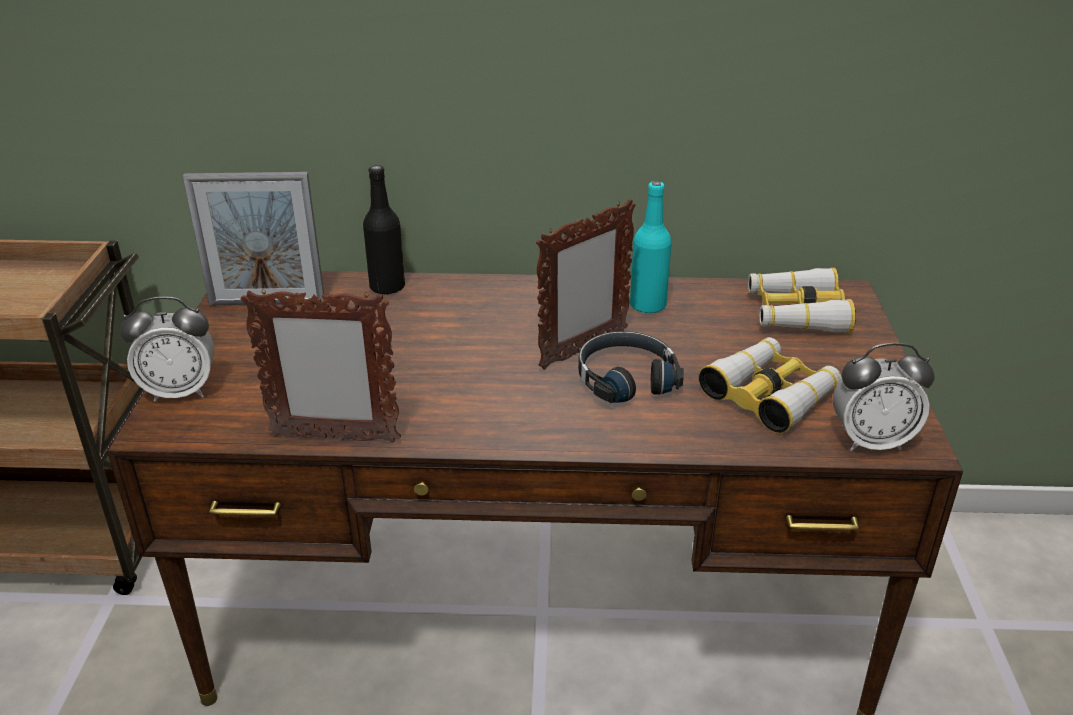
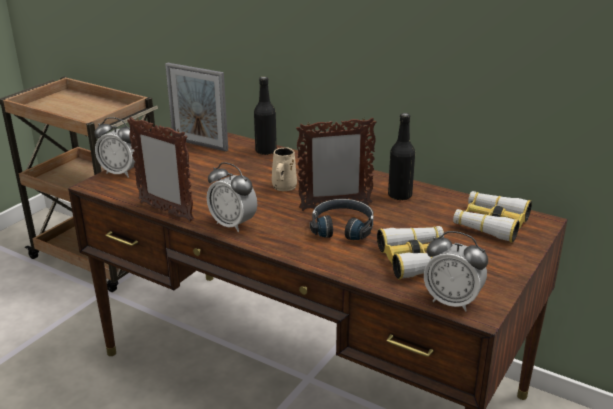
camera: 30 degrees right, 5 degrees down
(466, 425) = (233, 224): none -> alarm clock
(477, 340) = (283, 187): none -> beige mug
(647, 306) = (400, 195): turquoise bottle -> black bottle

